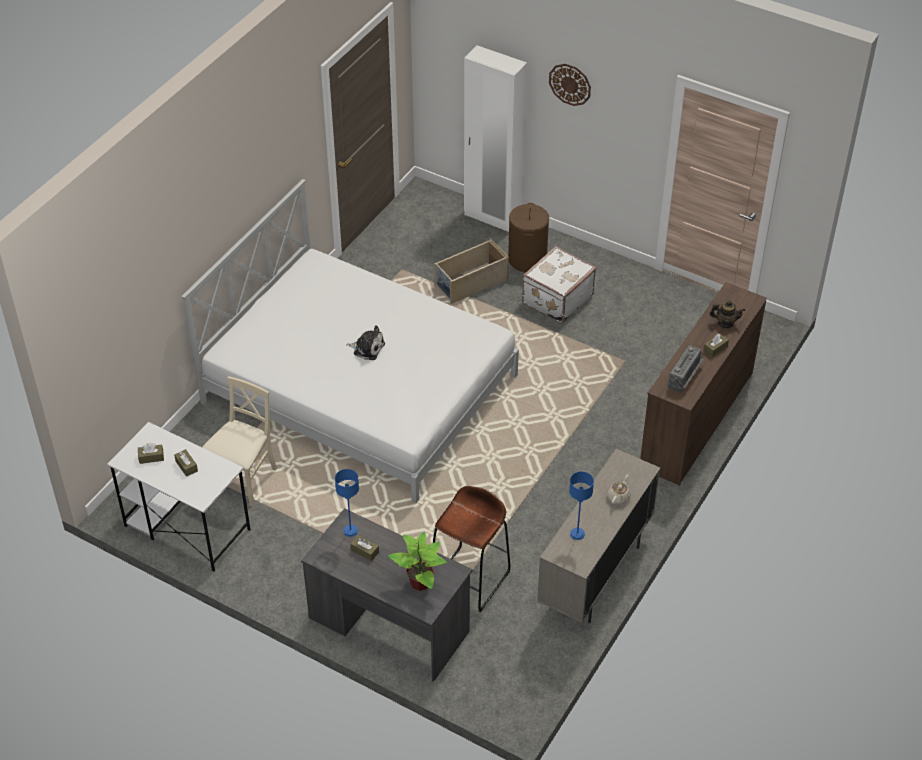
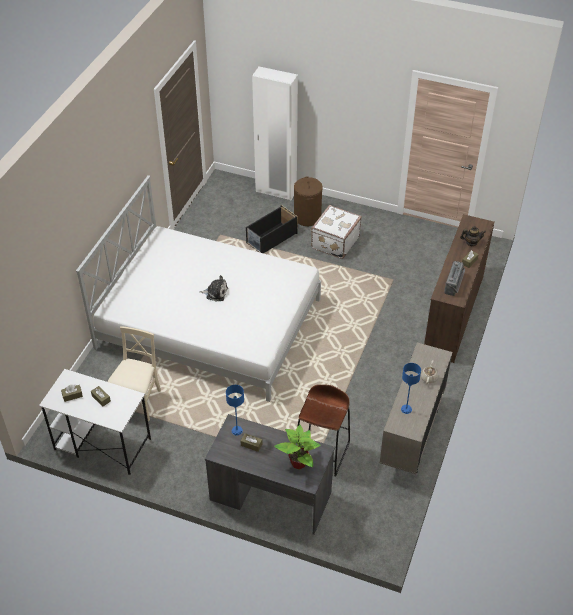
camera: 10 degrees left, 0 degrees up
(470, 283) = (271, 238): beige storage box -> black storage box
(570, 84) = (330, 87): wall clock -> none

